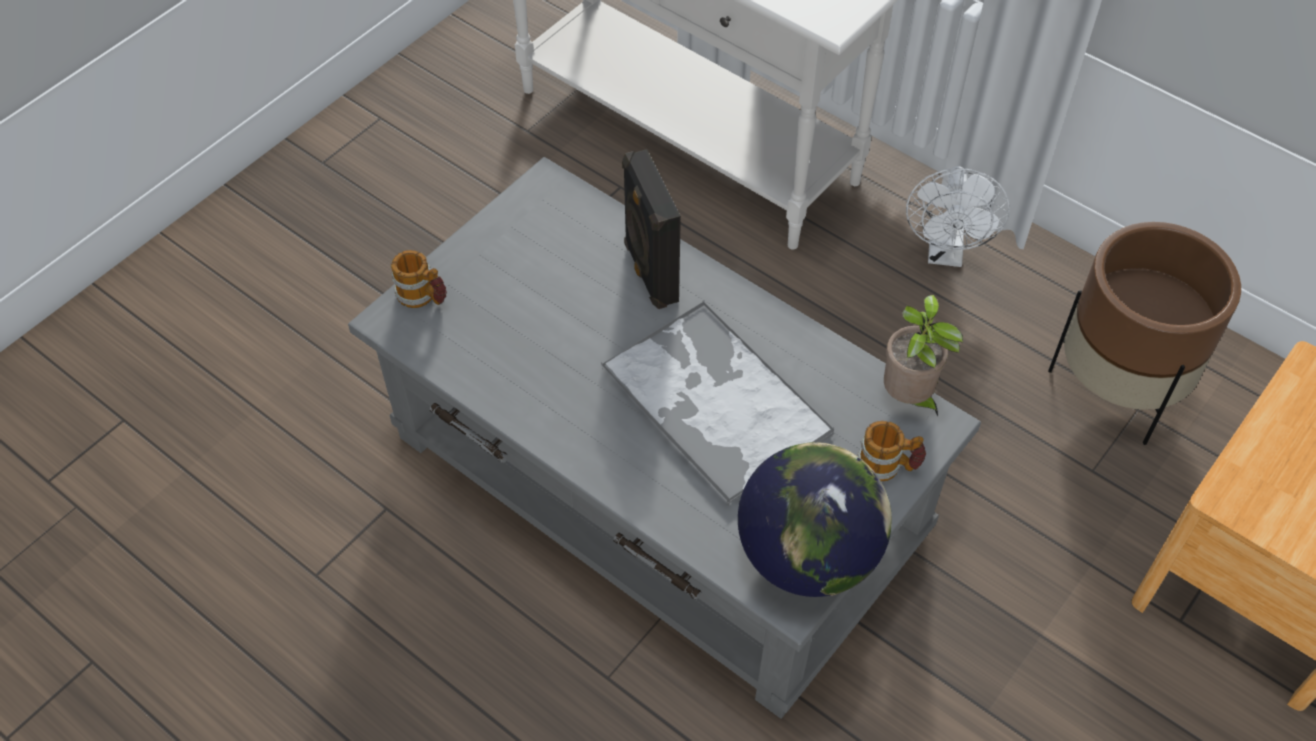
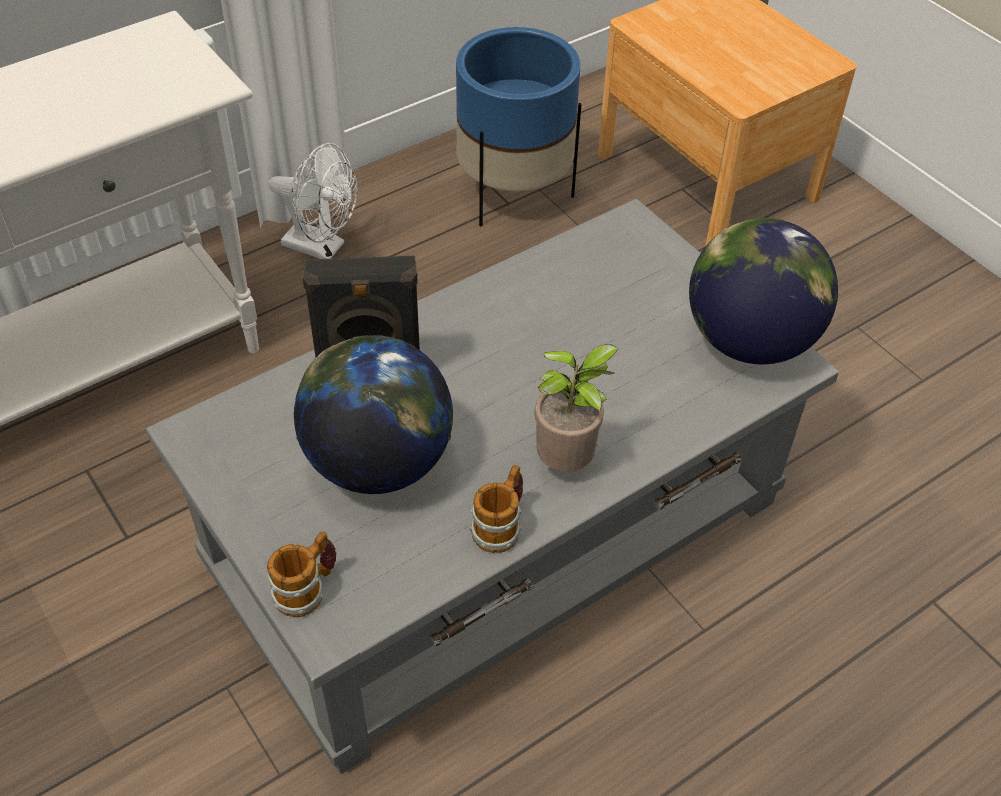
camera: 75 degrees left, 5 degrees down
(555, 305) = (378, 463): none -> globe
(713, 400) = (555, 363): tray -> none
(888, 466) = (667, 265): mug -> mug (501, 525)
(909, 398) = (599, 232): potted plant -> potted plant (568, 463)
(1116, 388) = (514, 193): brown planter -> blue planter

